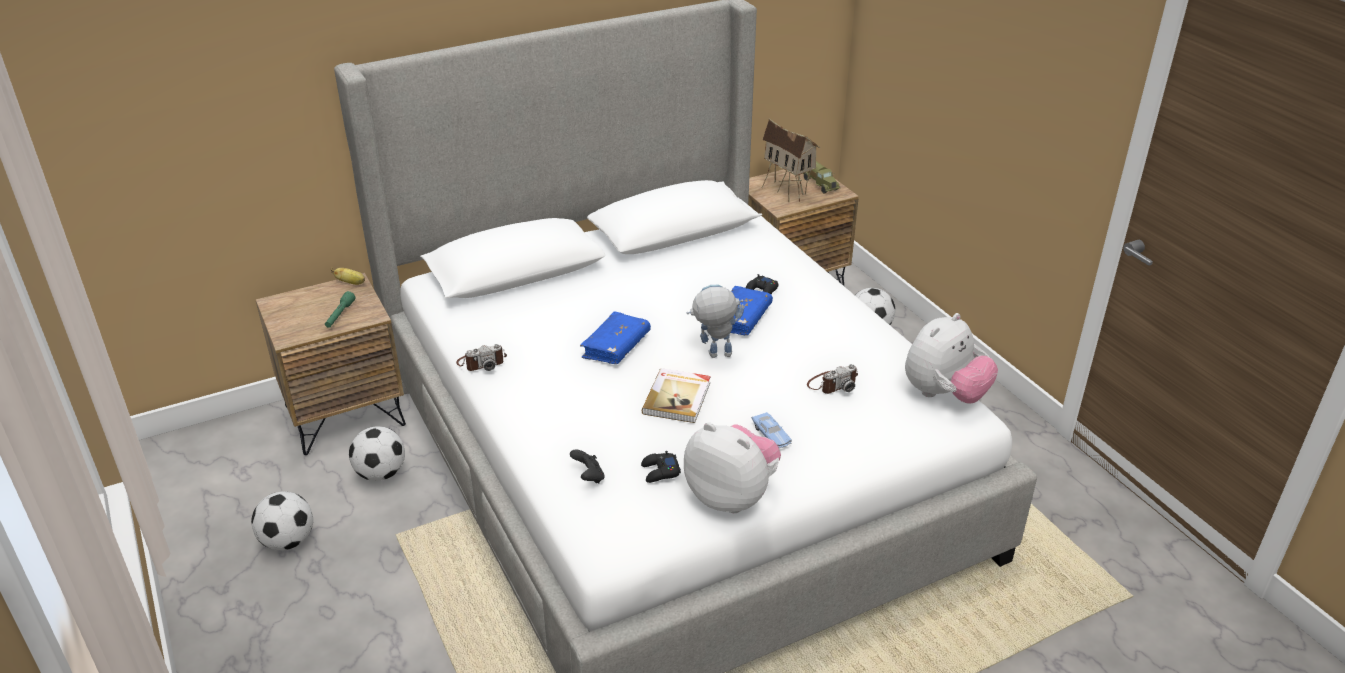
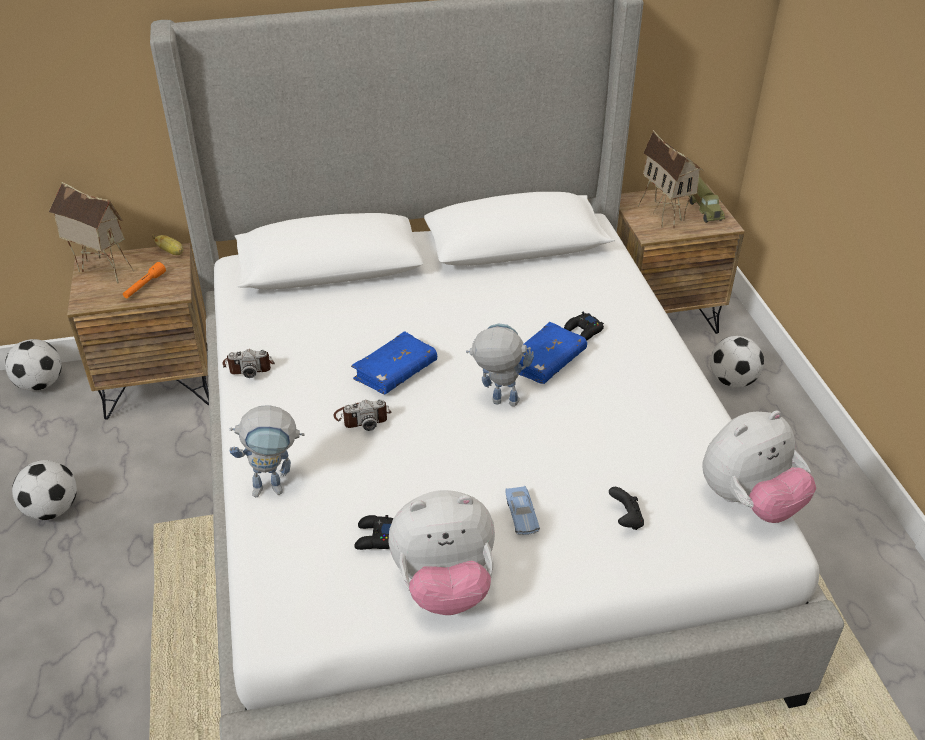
camera: 15 degrees right, 5 degrees up
(290, 308) = (101, 271): none -> toy house
(340, 315) = (144, 286): green flashlight -> orange flashlight
(380, 474) = (167, 453): football -> football (40, 384)
(554, 451) = (276, 487): none -> toy robot
(588, 477) = (296, 527): black game controller -> black game controller (625, 519)
(678, 398) = (435, 447): book -> none
(732, 496) = (444, 585): plush toy -> plush toy turned 120 degrees clockwise
(832, 384) = (619, 462): camera -> camera (362, 417)

